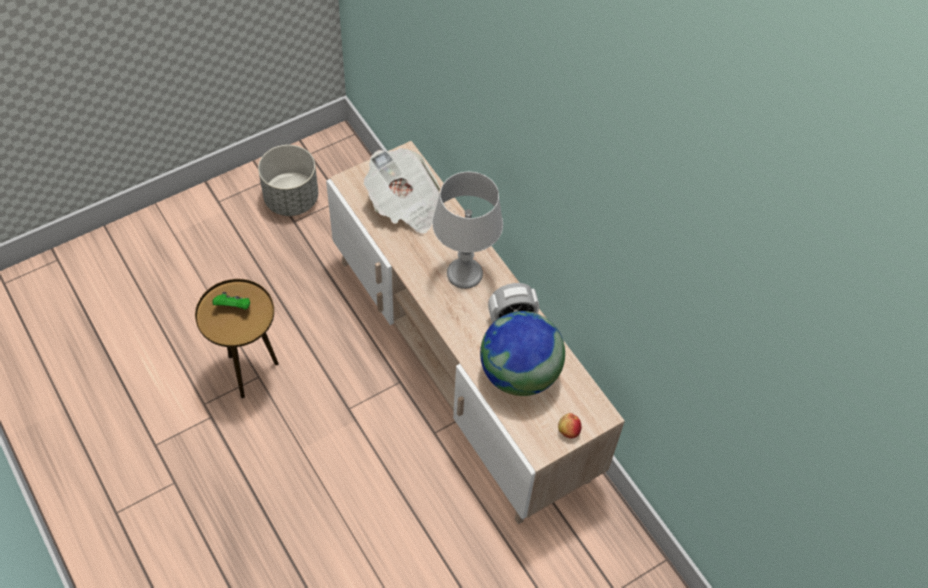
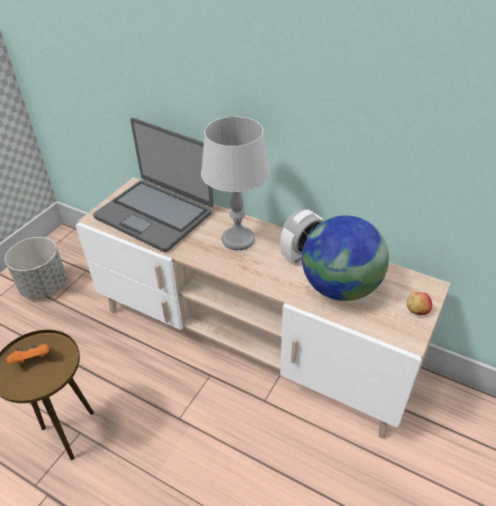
camera: 25 degrees left, 15 degrees down
(234, 307) = (32, 360): green game controller -> orange game controller
(405, 204) = (155, 214): newspaper -> laptop

